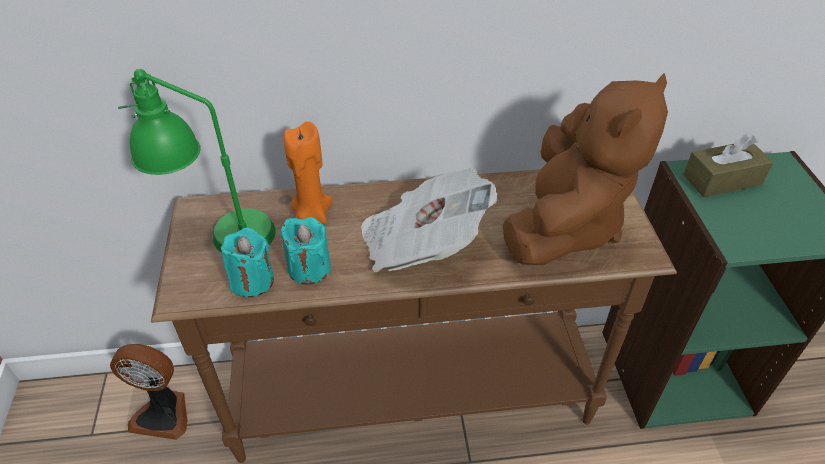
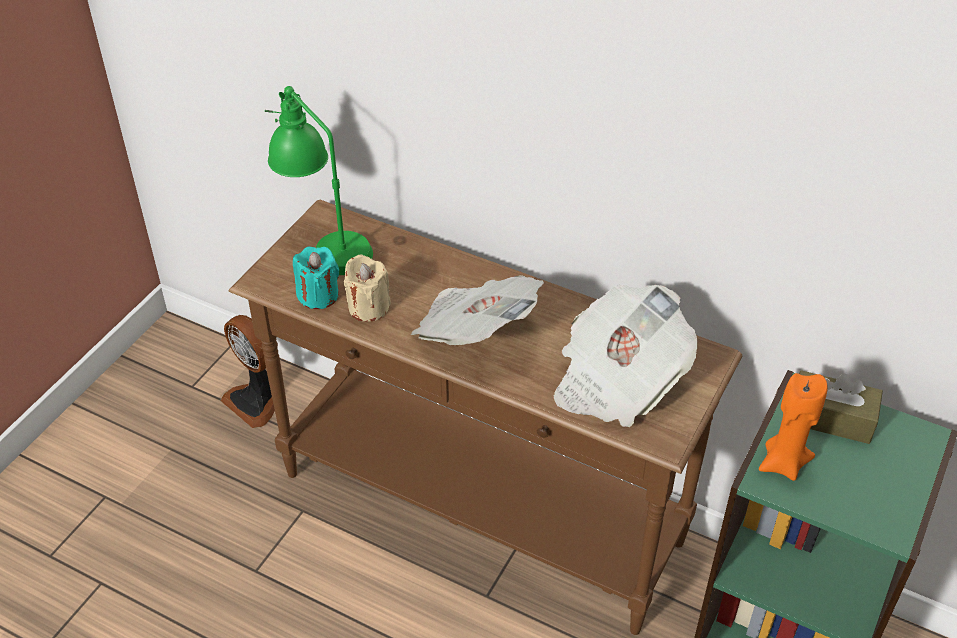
camera: 35 degrees right, 0 degrees up
(309, 268) = (368, 307): turquoise candle -> beige candle
(311, 215) = (408, 264): orange candle -> orange candle (783, 463)
(565, 226) = (617, 380): brown plush toy -> newspaper

